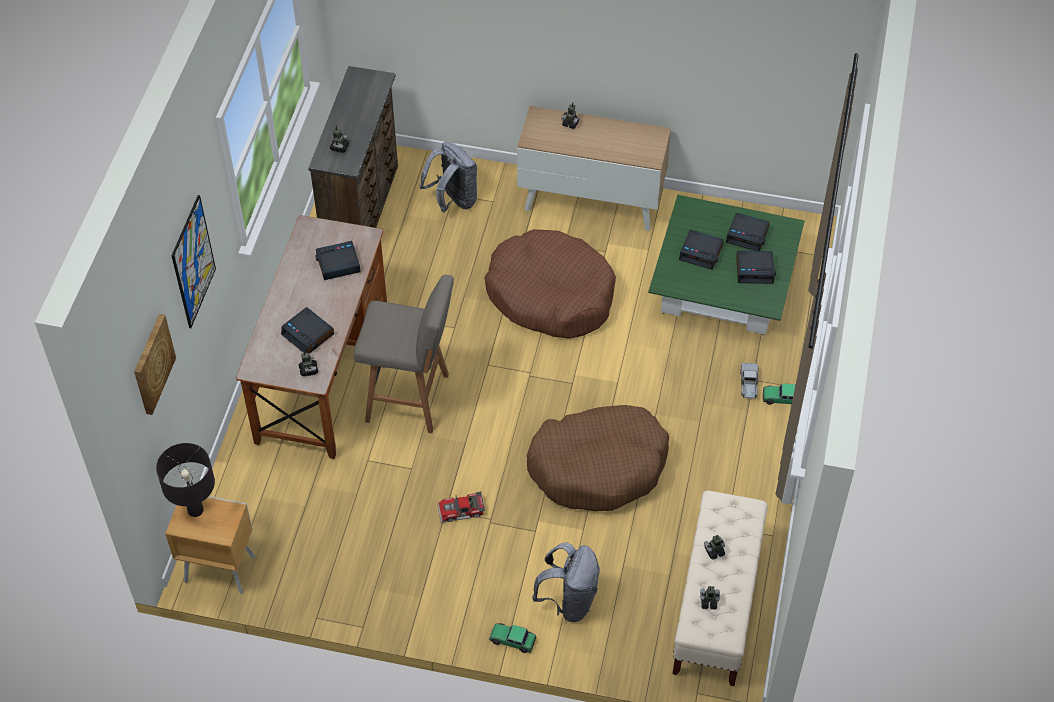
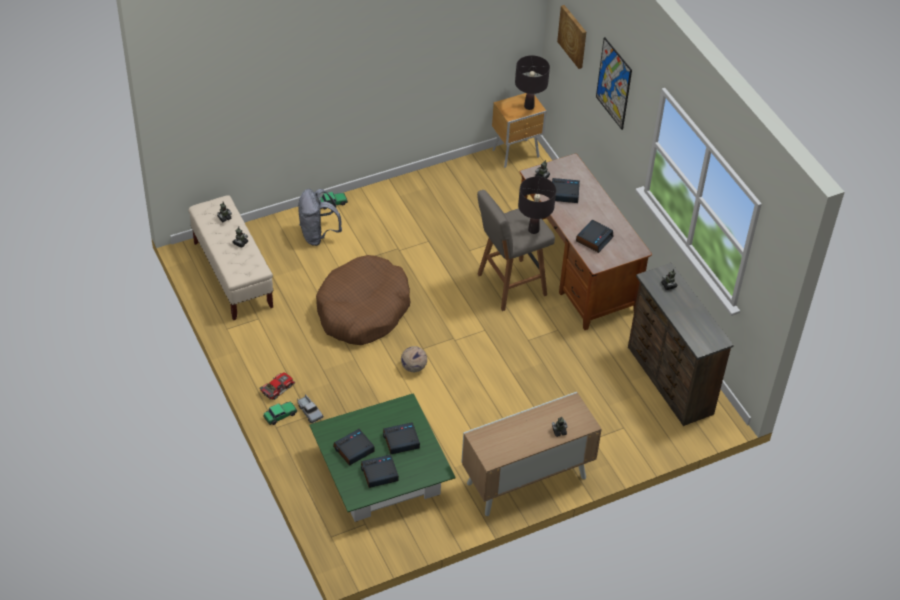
camera: 140 degrees right, 5 degrees down
(388, 315) = (533, 230): none -> black table lamp
(453, 200) = (619, 423): grey backpack -> none
(461, 511) = (419, 245): toy car -> toy car (276, 388)
(550, 295) = (489, 396): brown dog bed -> none
(601, 368) = (413, 367): none -> football

